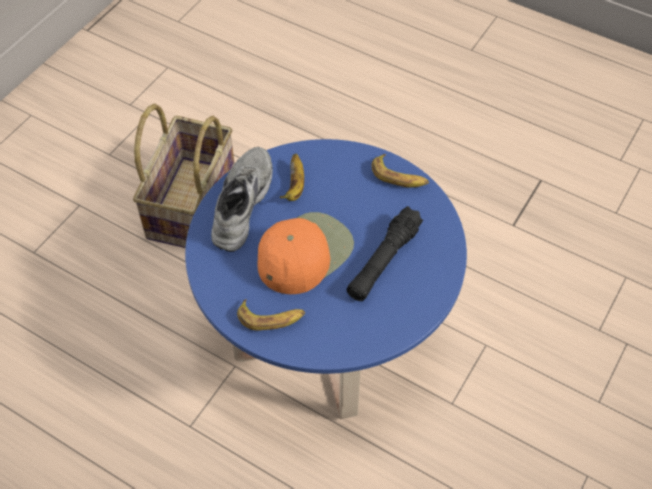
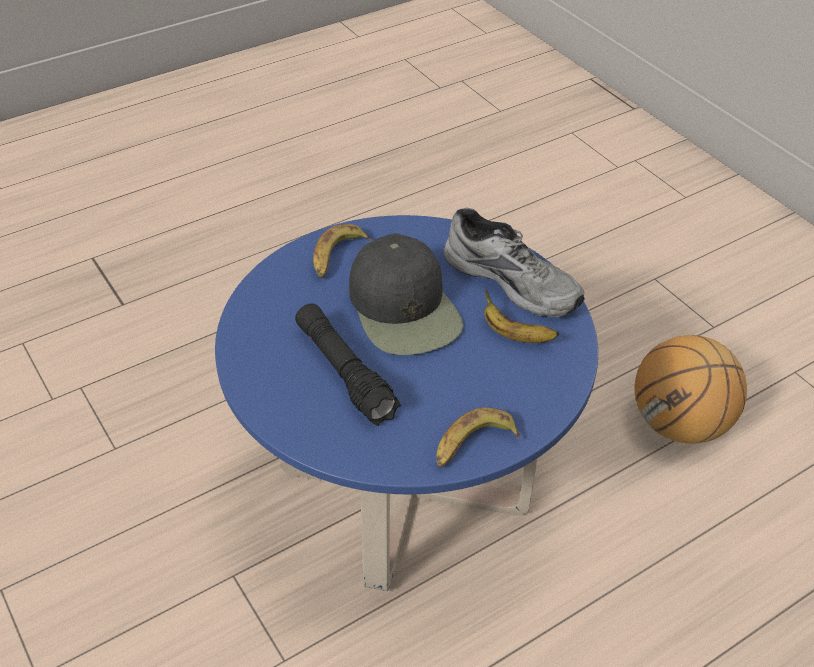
camera: 115 degrees right, 10 degrees down
(190, 203) = (679, 424): basket -> basketball
(304, 253) = (405, 309): orange cap -> black cap

